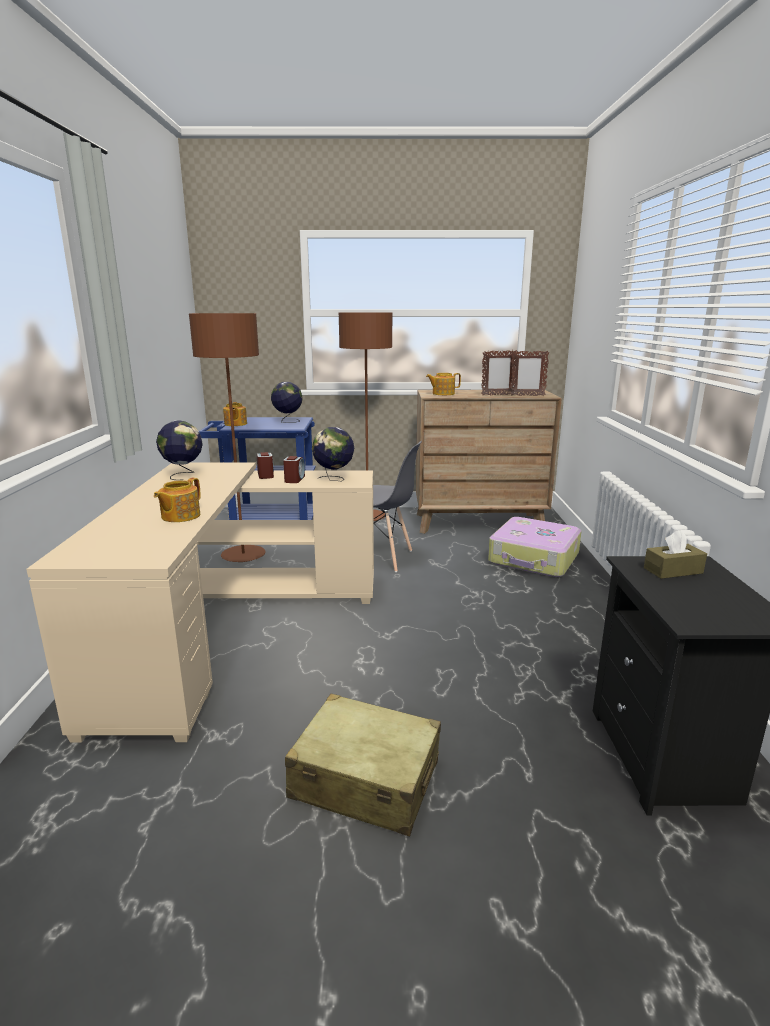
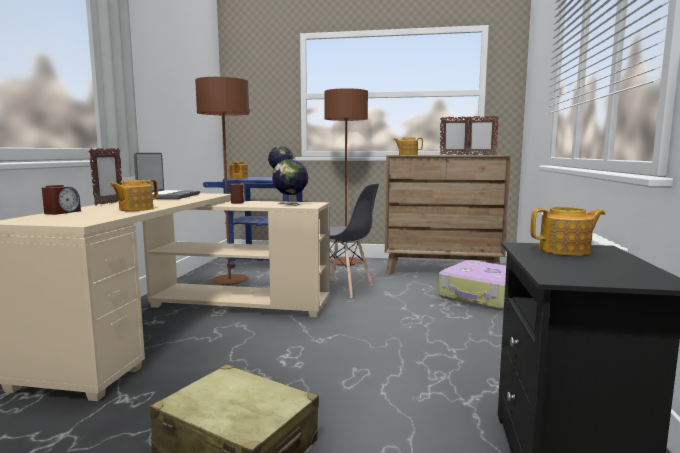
camera: 10 degrees right, 10 degrees down
(129, 500) = (109, 203): none -> picture frame
(183, 475) = (168, 196): globe -> laptop
(294, 479) = (258, 204): alarm clock -> alarm clock (62, 212)
(673, 570) = (566, 250): brown tissue box -> teapot

